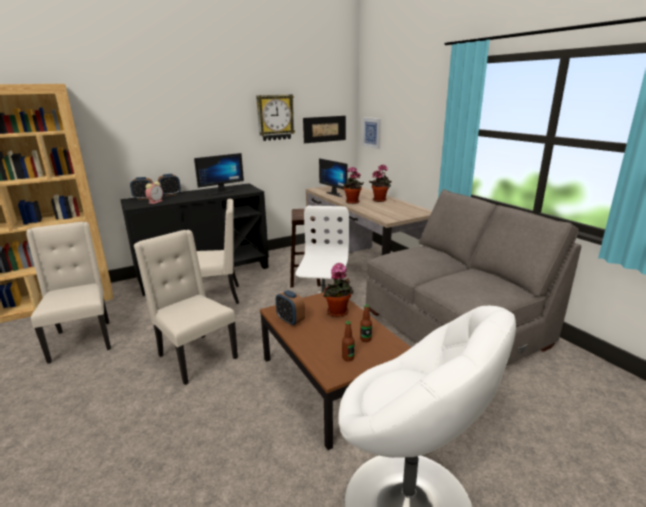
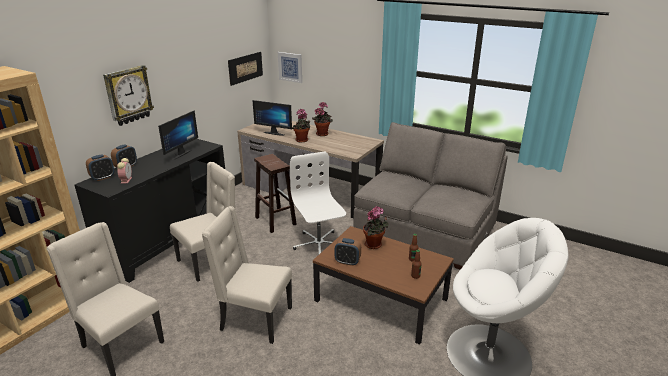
camera: 30 degrees left, 5 degrees up
(275, 117) = (205, 64): wall clock -> wall clock (128, 95)

